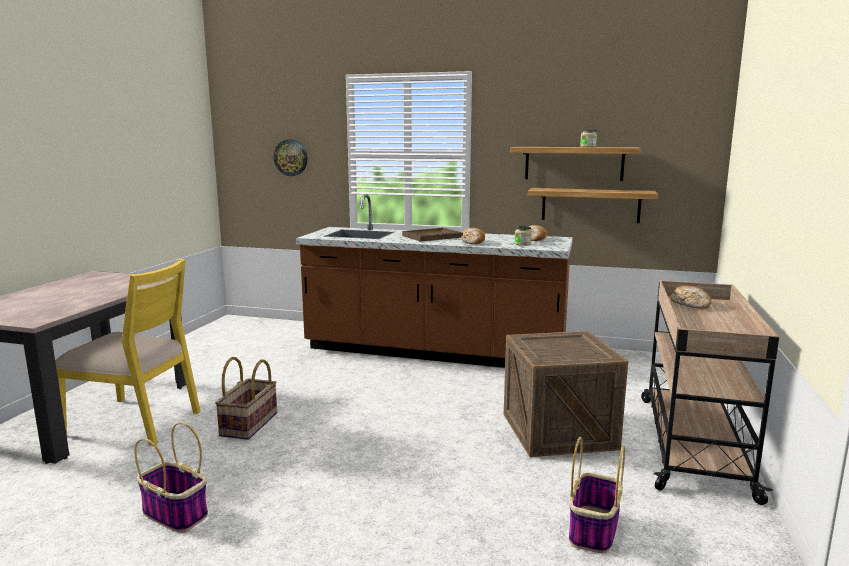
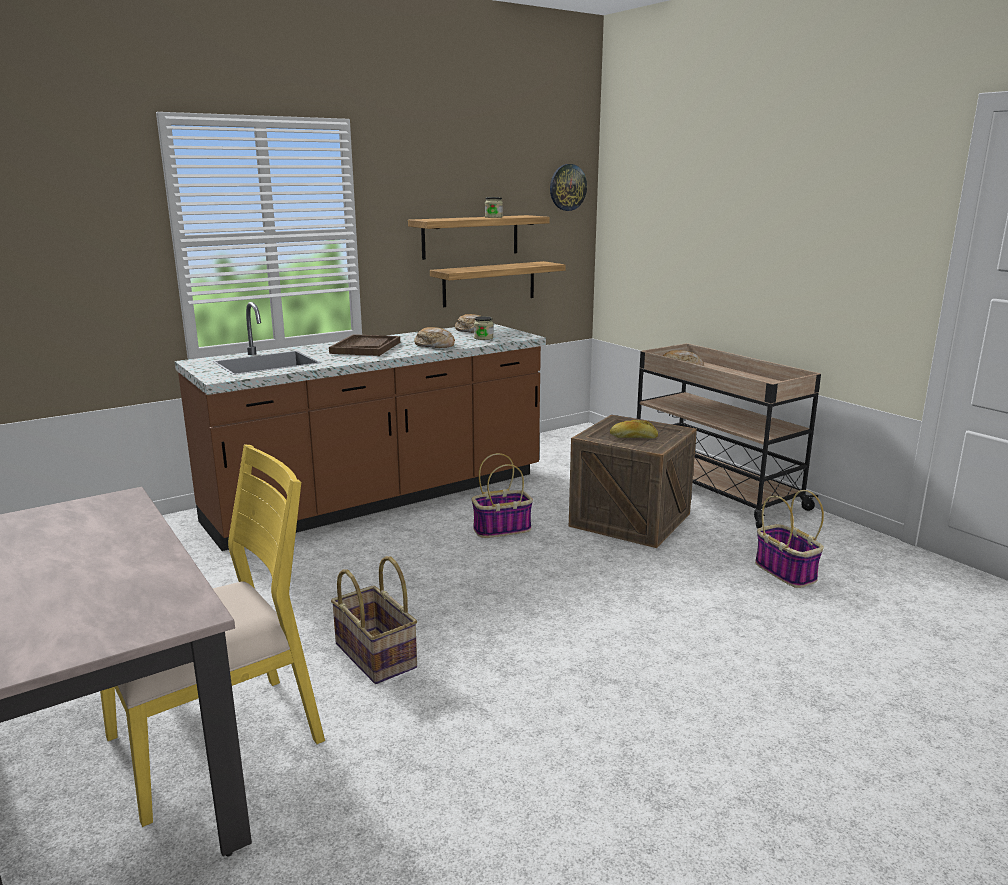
camera: 50 degrees left, 5 degrees up
(176, 514) = (534, 764): basket -> basket (502, 529)
(291, 157) = (60, 254): wall clock -> wall clock (567, 187)
(555, 350) = (633, 437): none -> bread

